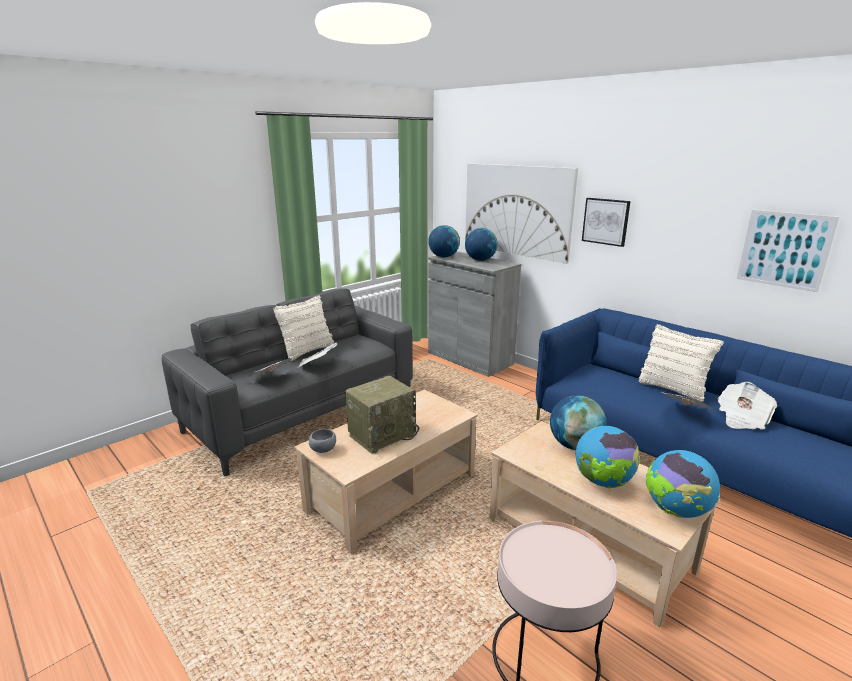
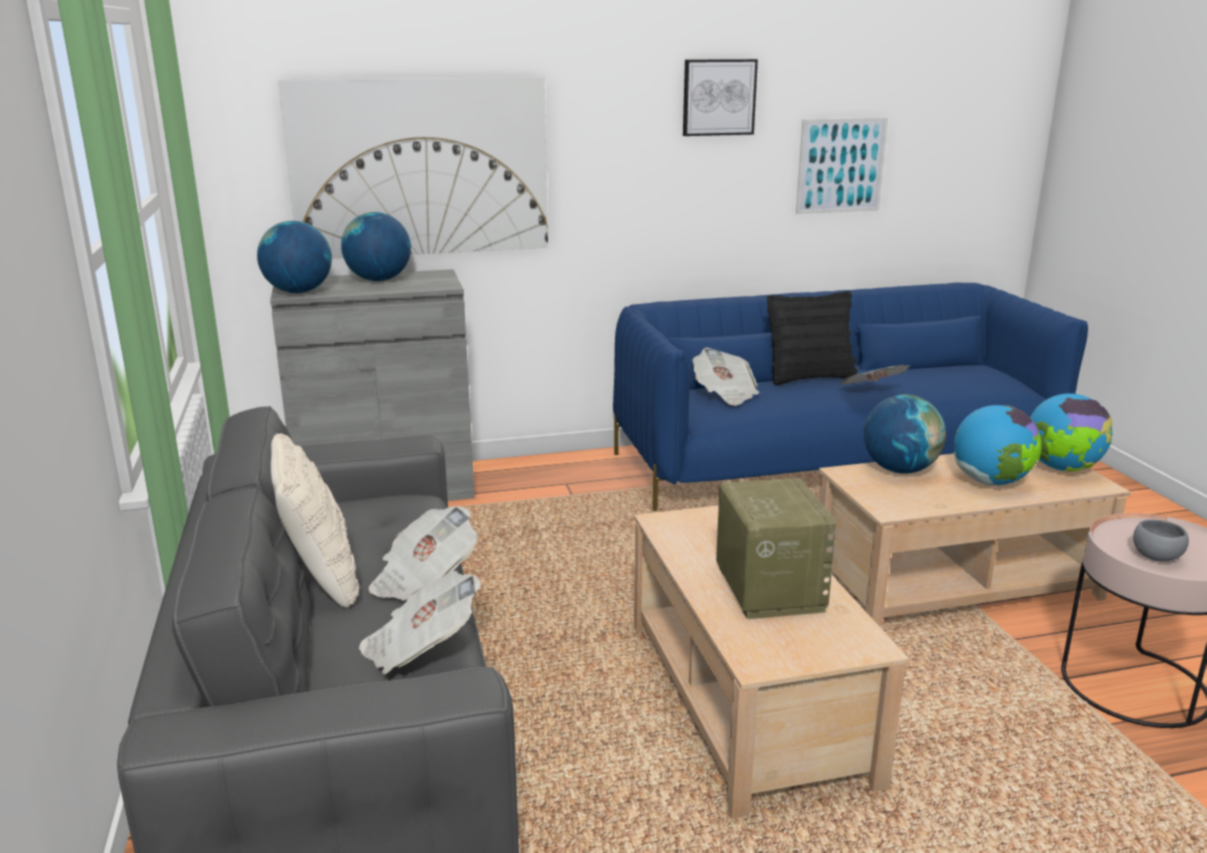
camera: 60 degrees left, 0 degrees up
(324, 450) = (780, 654): grey bowl -> grey bowl (1157, 556)
(606, 221) = (605, 163): picture -> picture (718, 97)
(673, 390) = (809, 378): beige pillow -> black pillow
(742, 419) = (901, 377): newspaper -> newspaper (724, 394)

